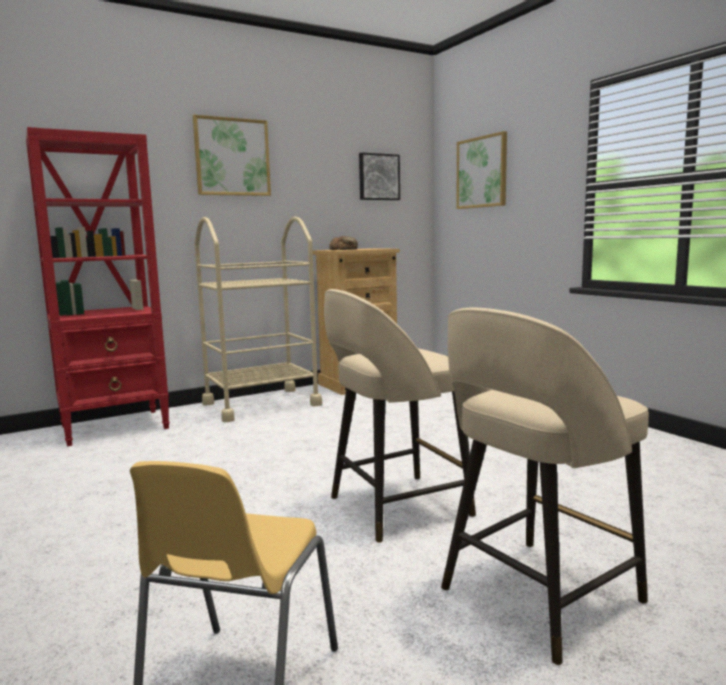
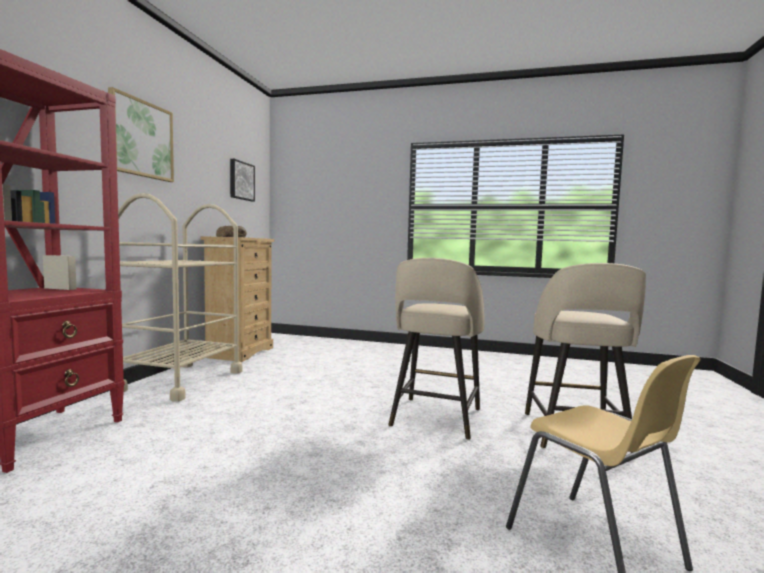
camera: 45 degrees left, 5 degrees down
(482, 172) = (320, 189): picture -> none

